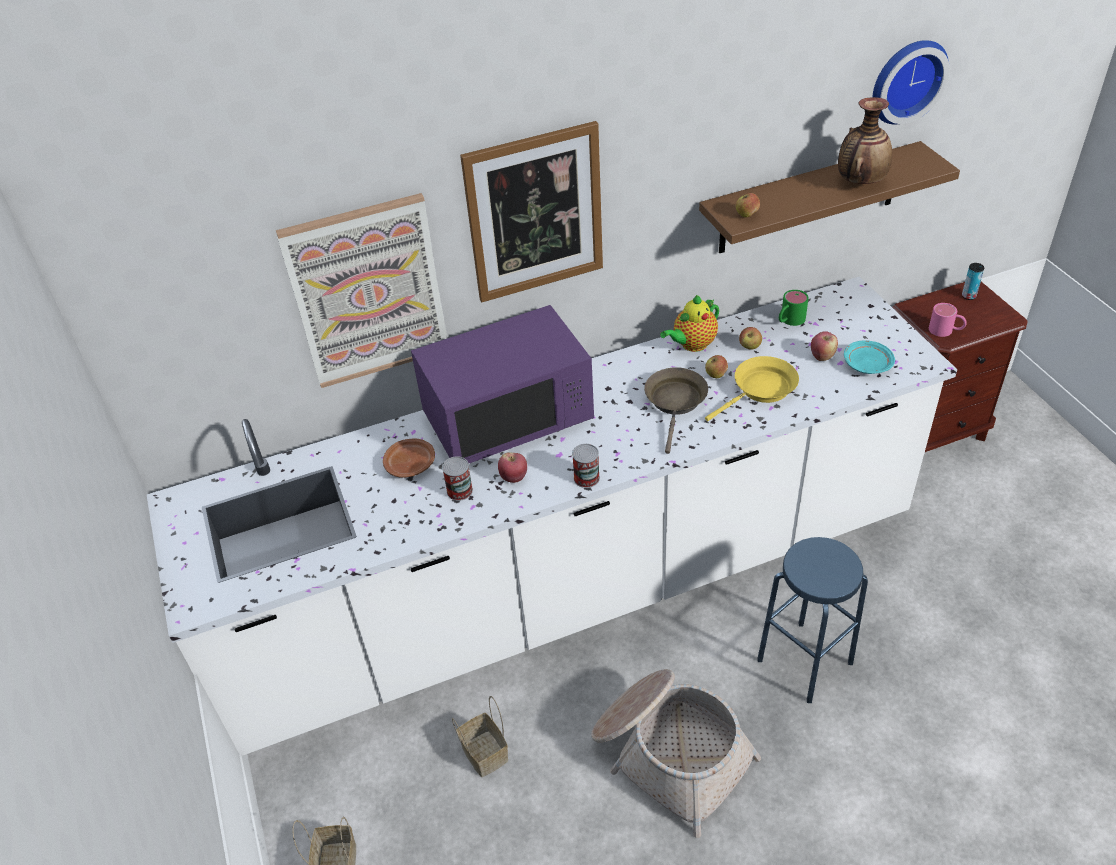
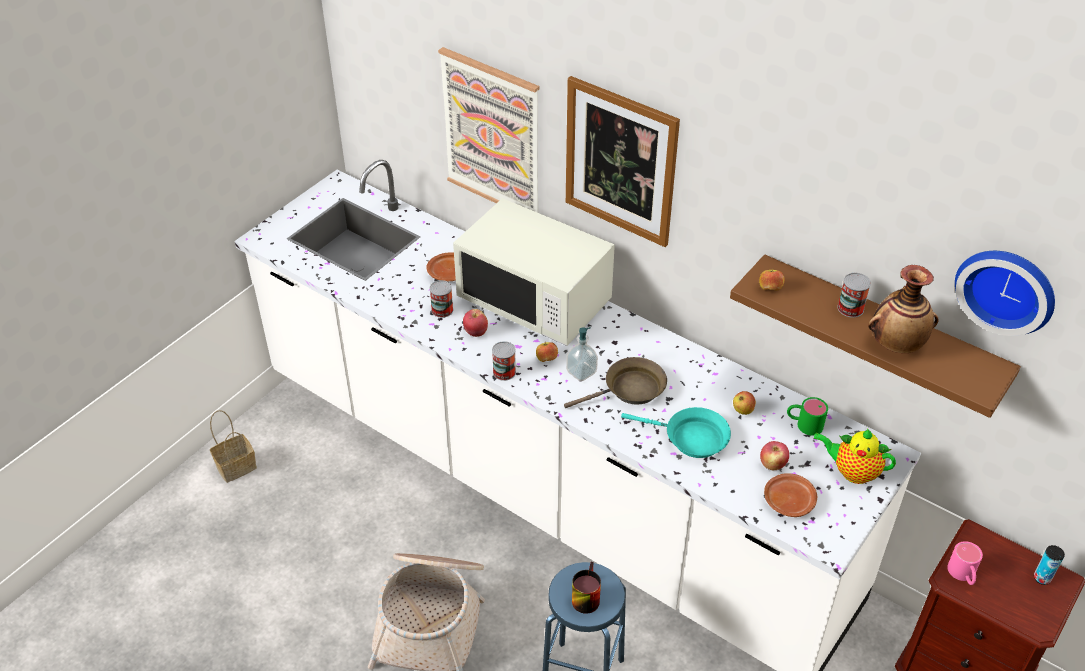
camera: 55 degrees right, 0 degrees up
(483, 753) = (363, 502): basket -> none
(508, 418) = (535, 301): purple microwave -> white microwave
(628, 425) = (581, 372): none -> soap dispenser
(692, 345) = (712, 372): teapot -> teapot (852, 472)
(716, 375) = (686, 401): apple -> apple (546, 359)
(761, 390) = (691, 438): yellow frying pan -> turquoise frying pan
(802, 186) = (850, 308): none -> can
(826, 569) = (584, 596): none -> mug
(866, 364) = (789, 500): turquoise plate -> brown plate

